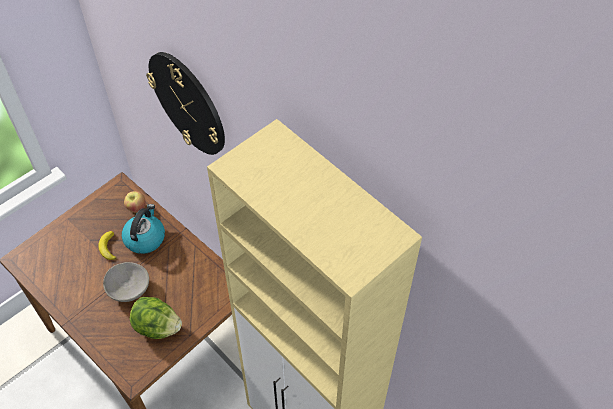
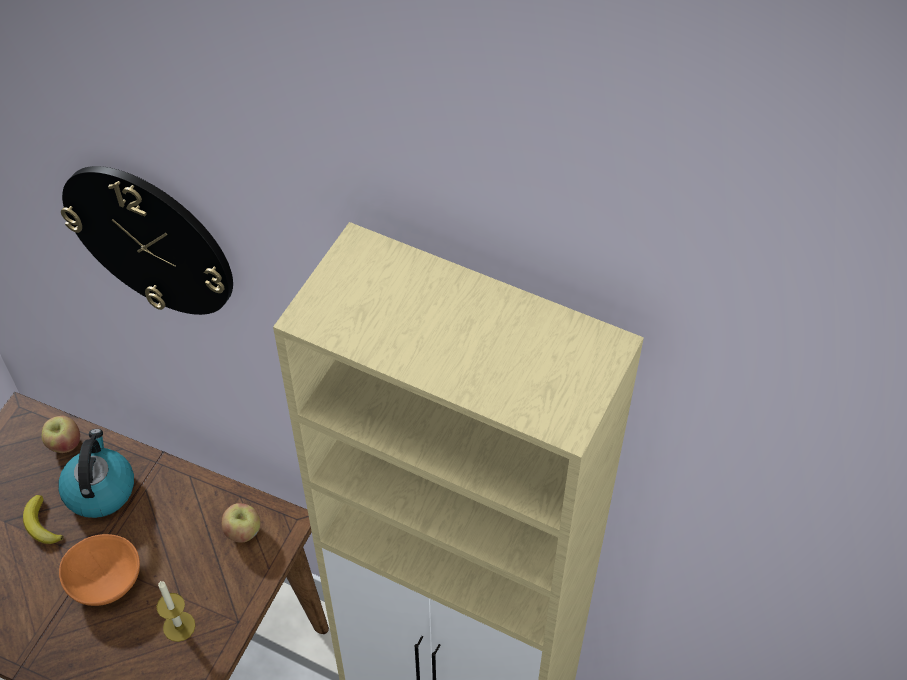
camera: 20 degrees left, 0 degrees up
(128, 289) = (105, 581): grey bowl -> orange bowl
(157, 327) = (179, 626): lettuce -> candle
(212, 286) = (243, 531): none -> apple

